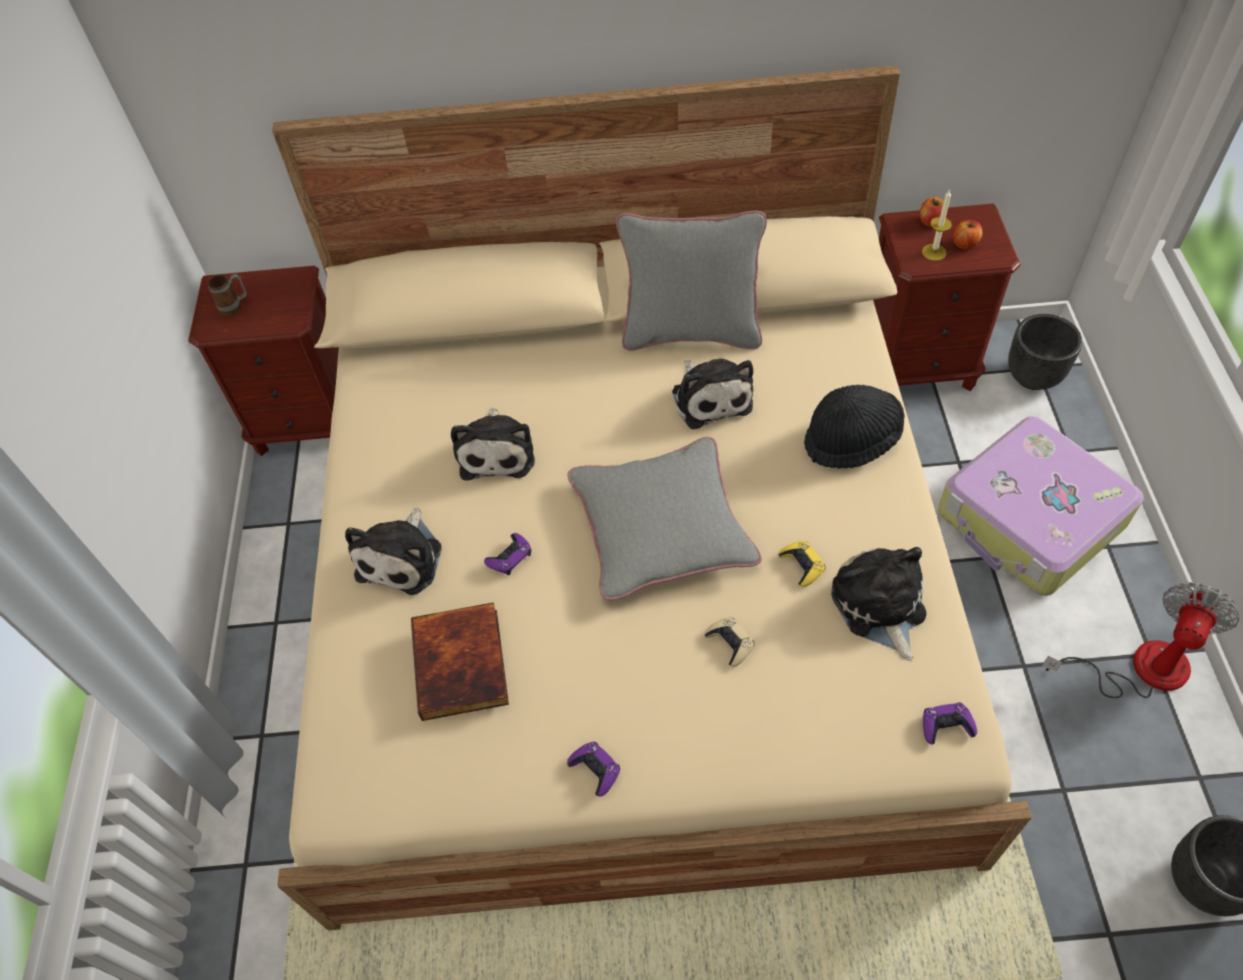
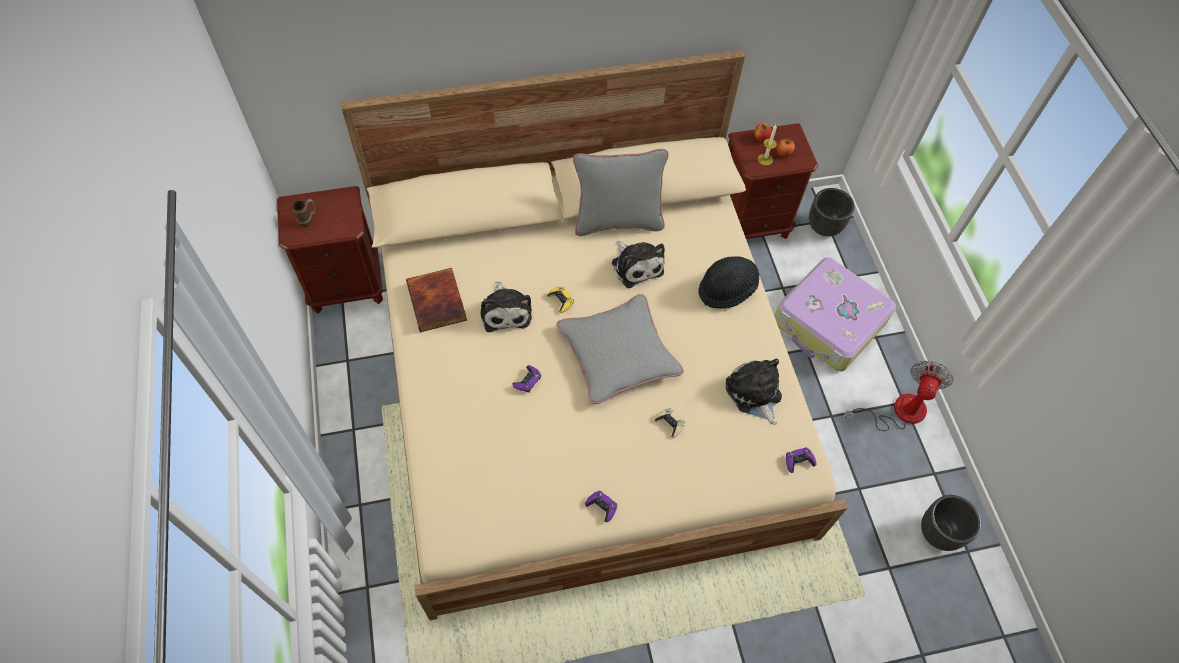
camera: 15 degrees left, 5 degrees up
(402, 557) = (458, 386): plush toy -> none
(463, 664) = (511, 451): book -> book (438, 302)
(802, 565) = (706, 372): yellow game controller -> yellow game controller (561, 300)

